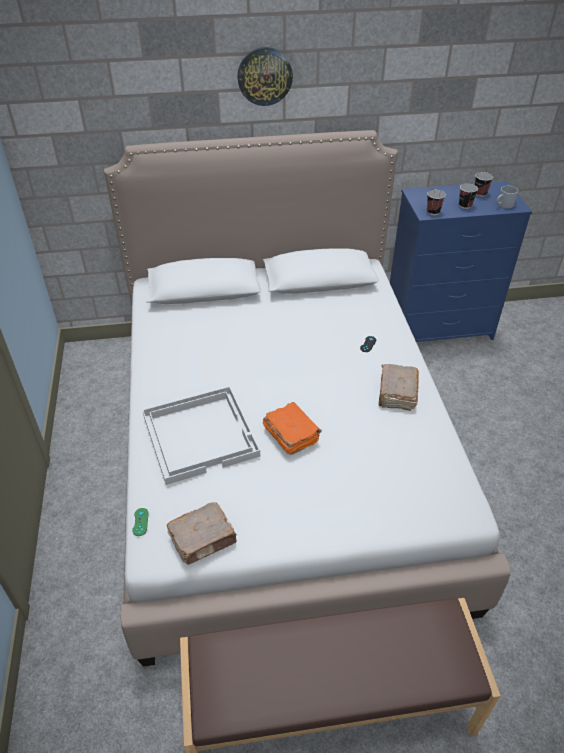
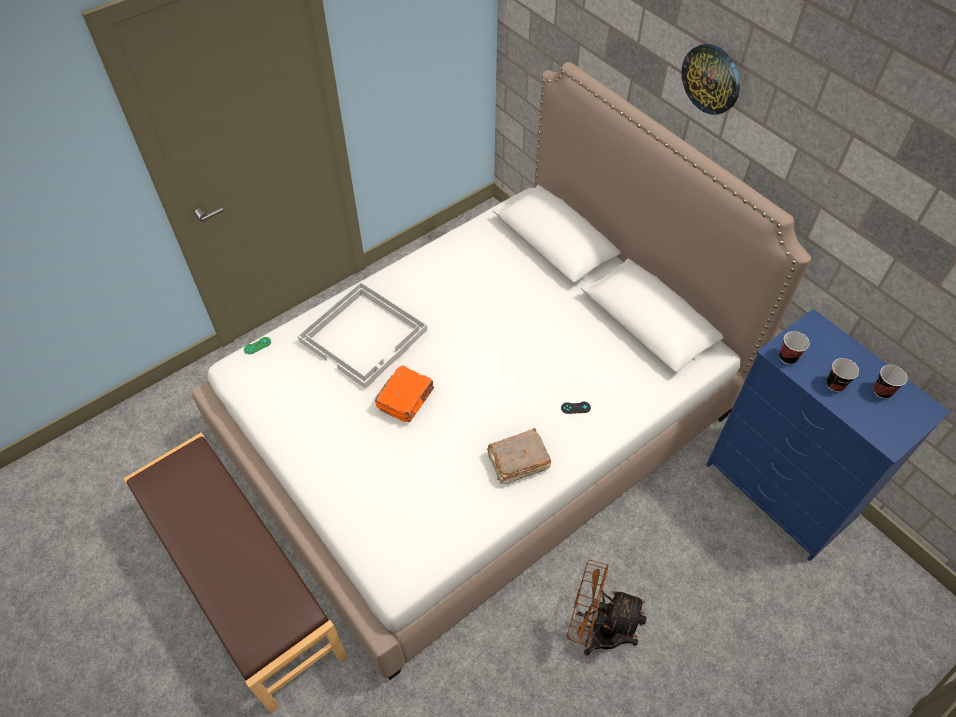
camera: 60 degrees right, 10 degrees up
(203, 539) = (261, 393): brown book -> none
(495, 463) = (596, 630): none -> brown fan
(503, 205) = (877, 425): grey mug -> none

